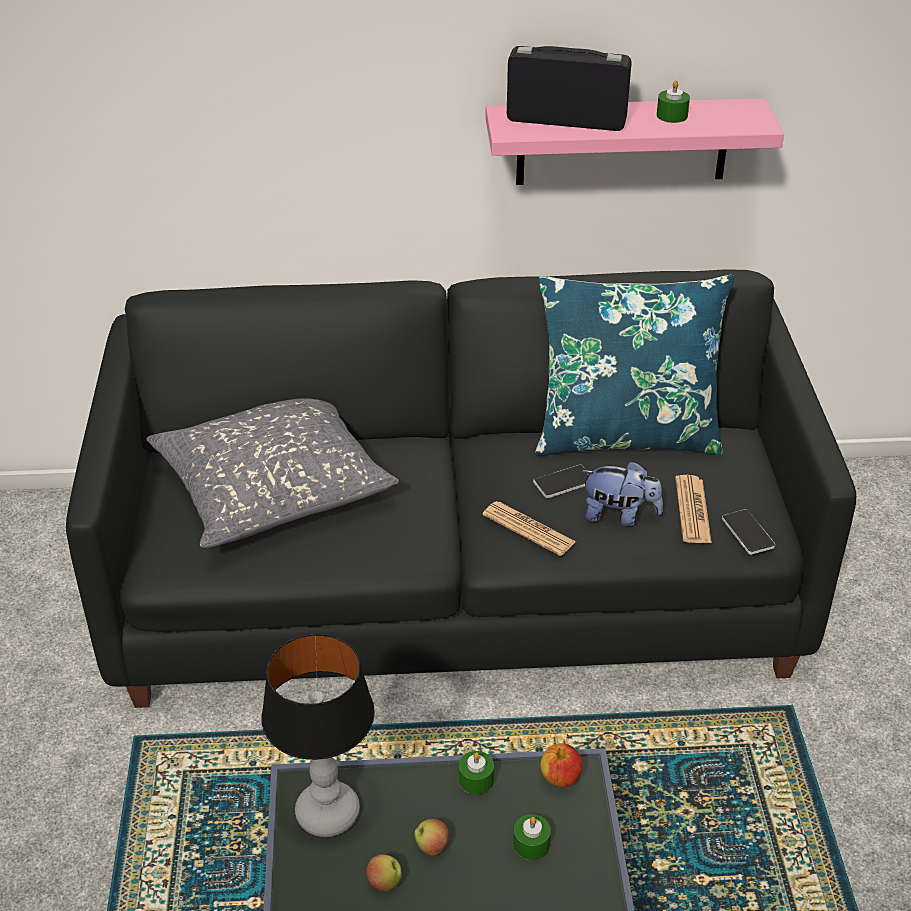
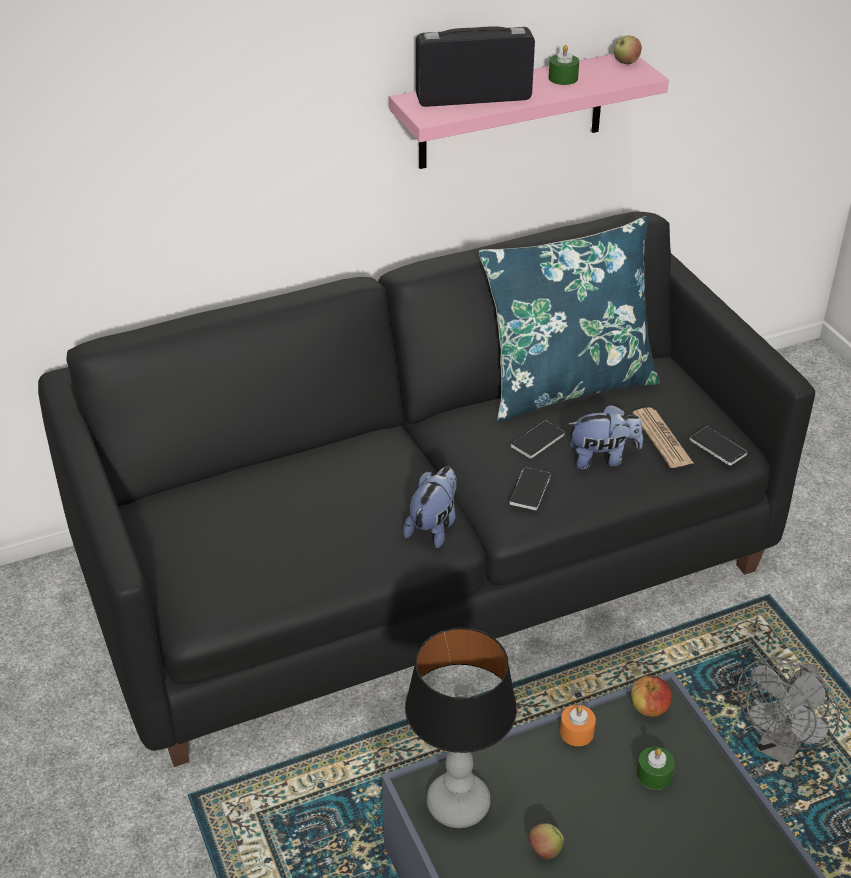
camera: 20 degrees left, 0 degrees up
(273, 486) = (268, 508): grey pillow -> none
(417, 541) = (434, 526): none -> plush toy
(432, 847) = (569, 805): apple -> apple (626, 63)
(476, 779) = (576, 732): green candle -> orange candle
(528, 529) = (530, 490): newspaper -> phone
(721, 863) = (779, 747): none -> grey fan

